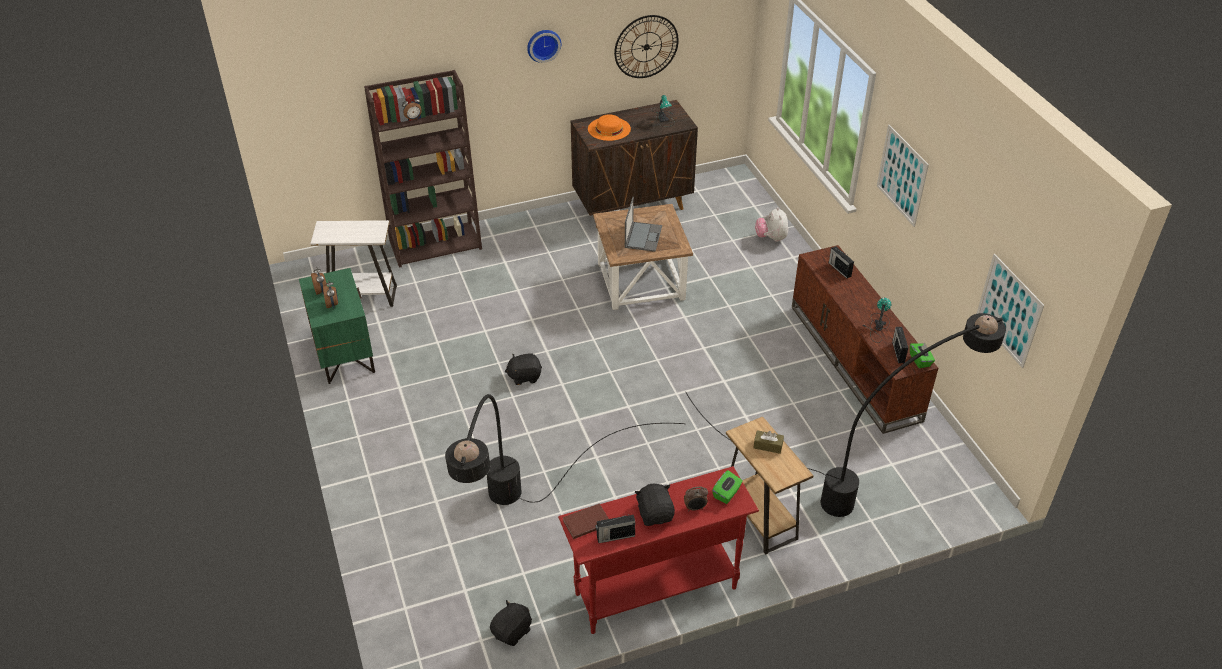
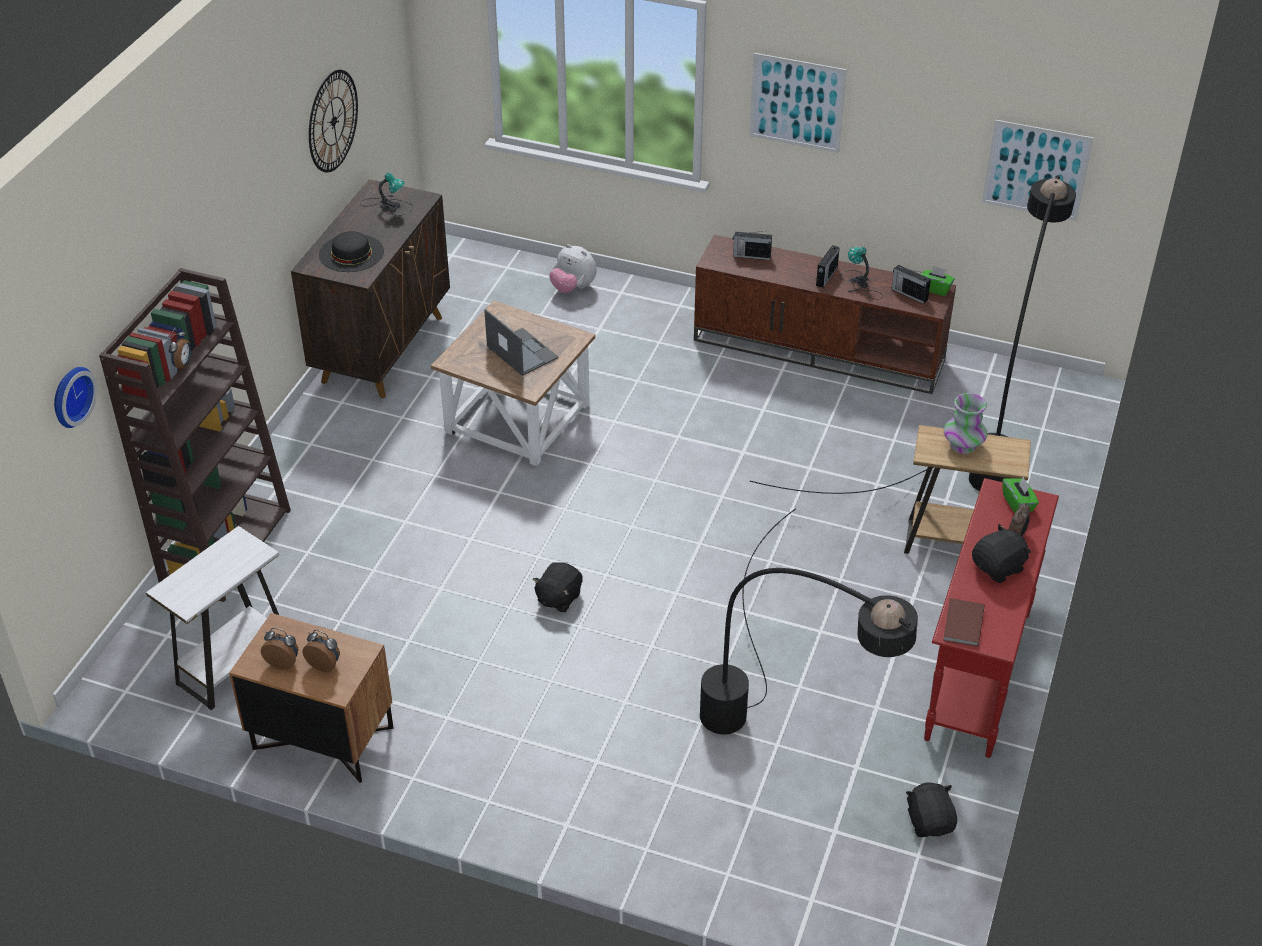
camera: 50 degrees left, 0 degrees up
(343, 354) = (322, 739): green nightstand -> brown nightstand
(543, 44) = (249, 176): wall clock -> wall clock (70, 396)
(609, 129) = (351, 253): orange hat -> black hat
(615, 536) = (1002, 614): radio -> radio (826, 277)
(655, 514) = (998, 568): black plush toy -> black plush toy turned 120 degrees clockwise
(768, 446) = (963, 445): brown tissue box -> vase

